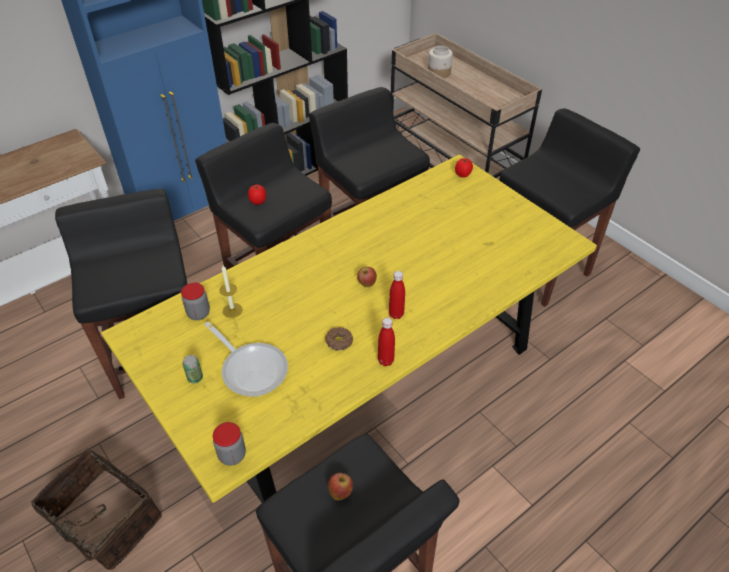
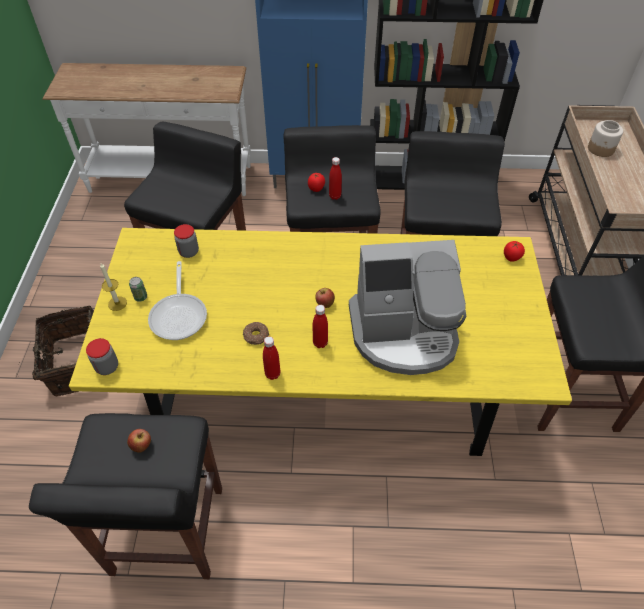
camera: 40 degrees right, 5 degrees up
(232, 310) = (211, 263): candle -> candle (117, 303)
(281, 199) = (335, 196): none -> red bottle
(449, 269) = (404, 334): none -> coffee machine

